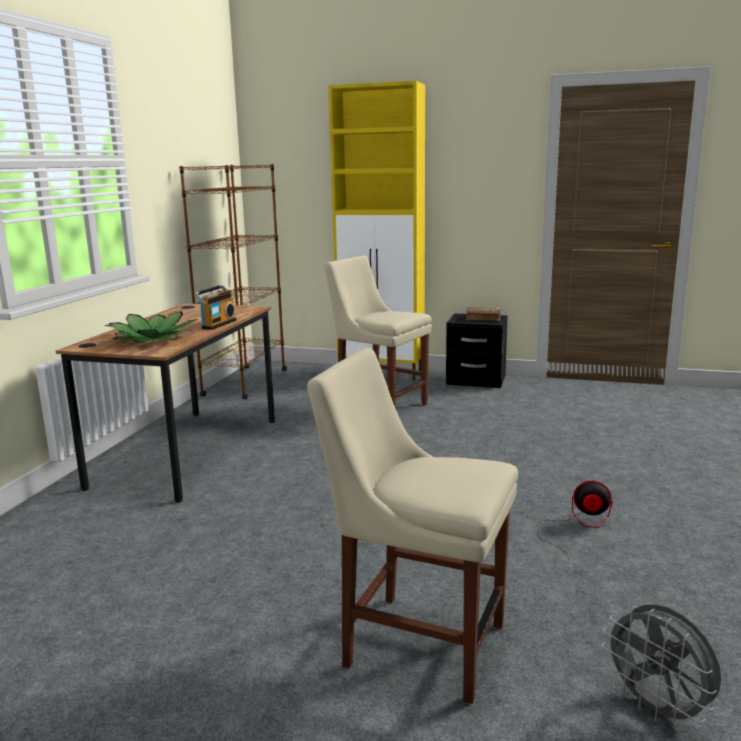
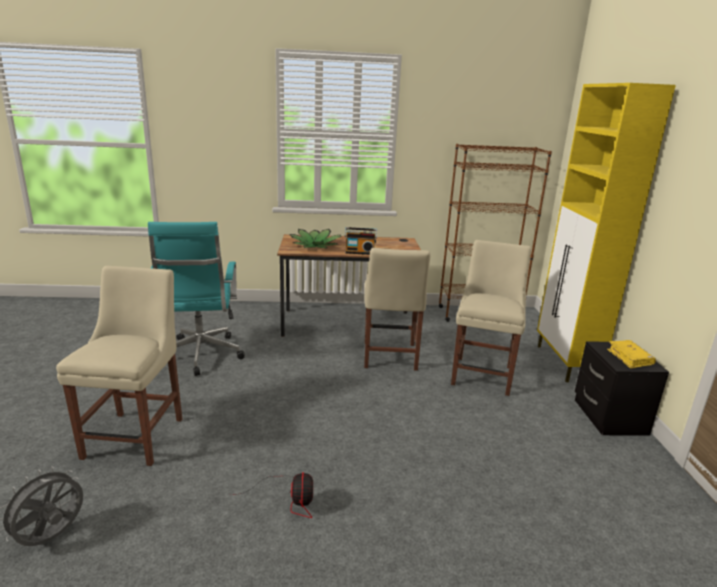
camera: 70 degrees right, 5 degrees up
(185, 579) = (200, 356): none -> turquoise office chair
(310, 441) = (389, 357): none -> beige chair
(483, 318) = (629, 358): brown book -> yellow book

